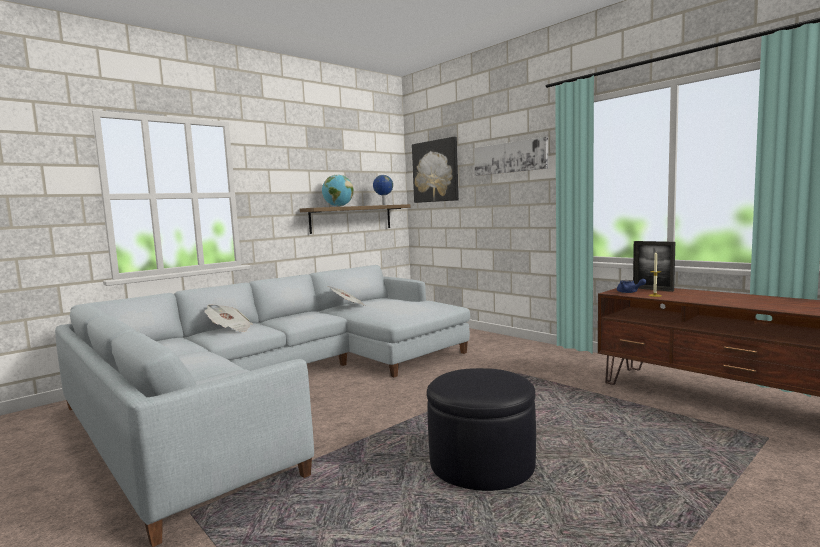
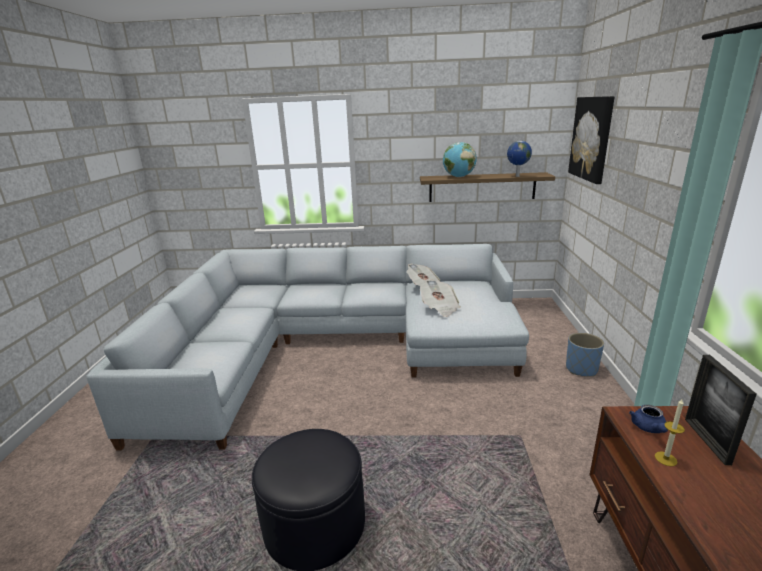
camera: 45 degrees right, 15 degrees up
(230, 329) = (310, 289): newspaper -> newspaper (440, 308)
(494, 339) = (581, 369): none -> blue planter
(510, 157) = (655, 143): picture -> none

